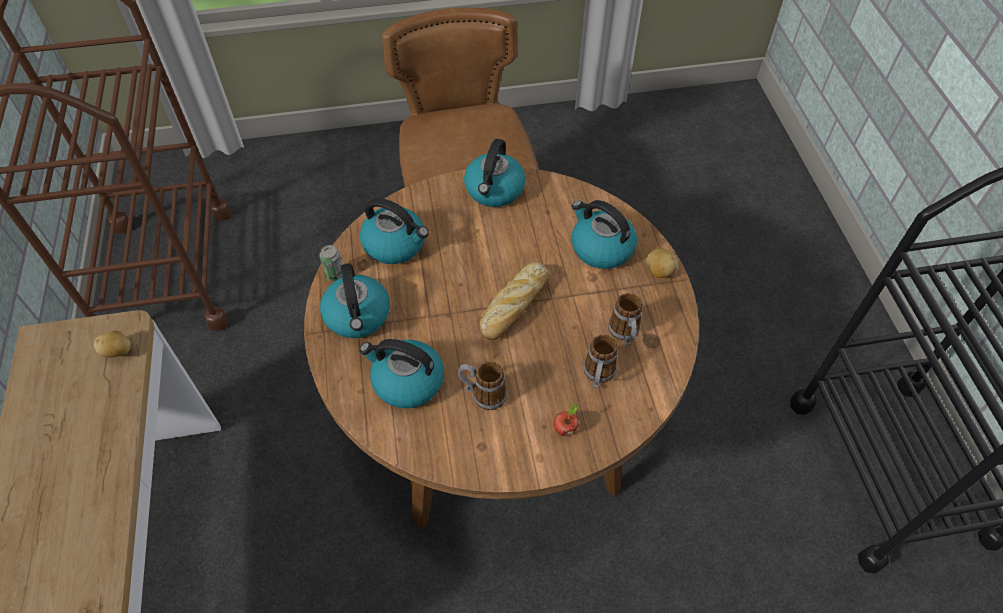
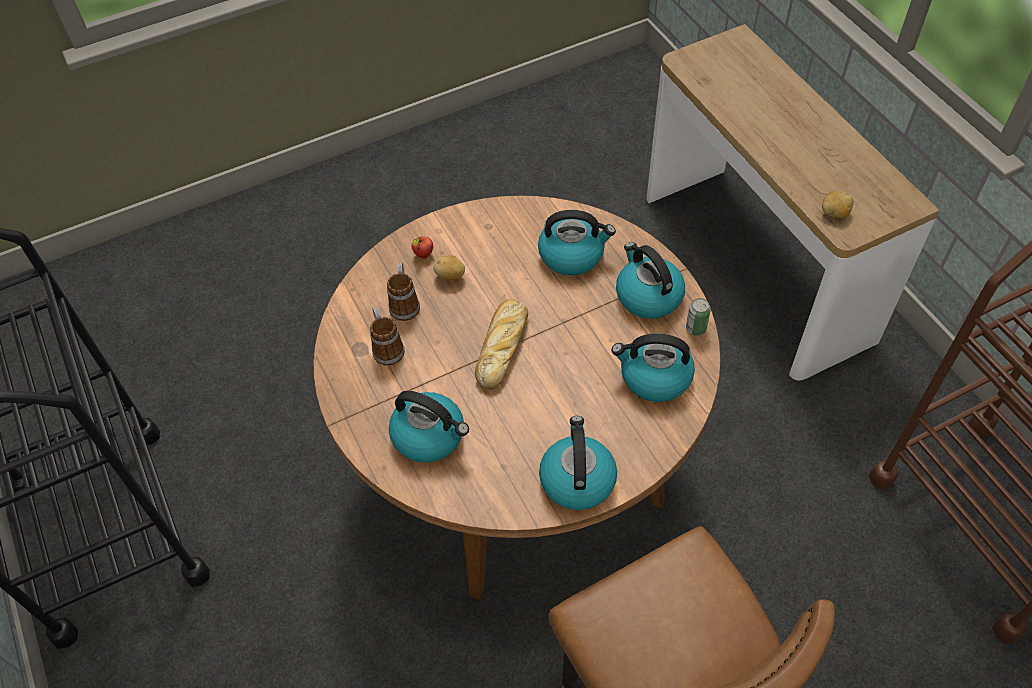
camera: 165 degrees right, 0 degrees up
(483, 394) = (502, 262): mug -> none
(659, 271) = (361, 425): potato -> potato (450, 276)

